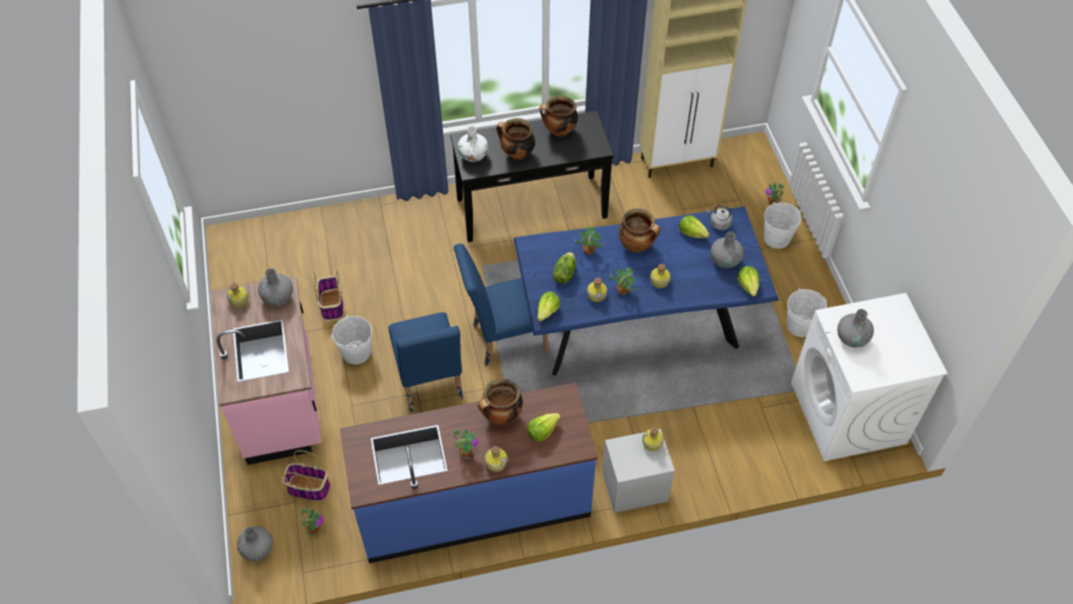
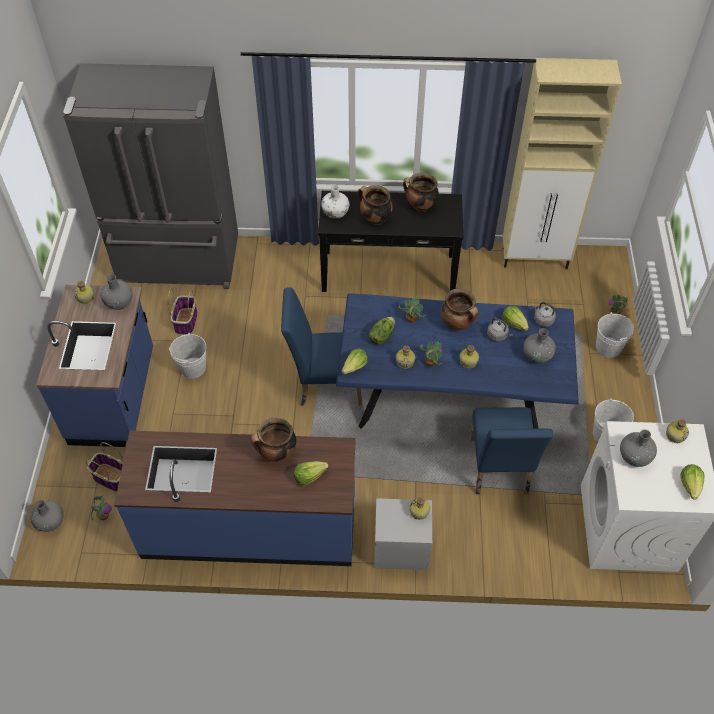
camera: 15 degrees right, 0 degrees up
(281, 402) = (114, 397): pink counter -> blue counter
(302, 243) = (179, 263): none -> grey fridge
(429, 384) = (247, 410): blue chair -> blue chair (498, 471)
(465, 452) = (233, 479): potted plant -> none
(496, 462) = (257, 495): bottle -> bottle (675, 435)
(680, 249) = (498, 335): none -> grey kettle
(748, 286) = (552, 384): lettuce -> lettuce (690, 485)

